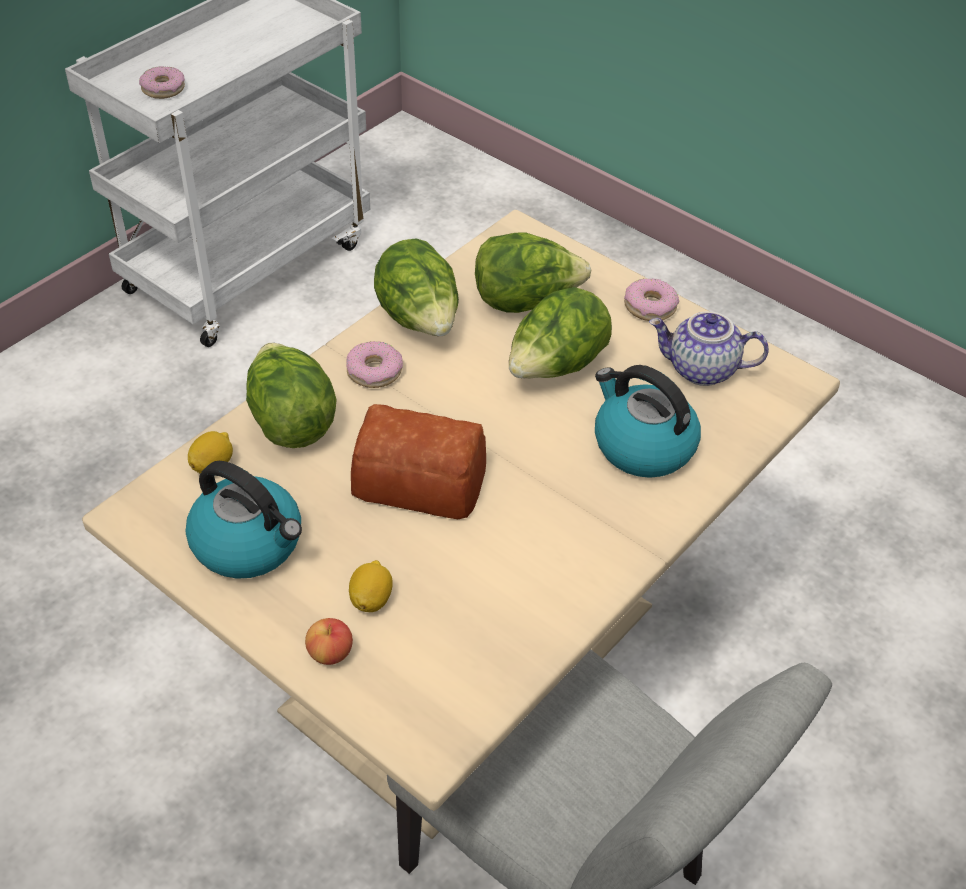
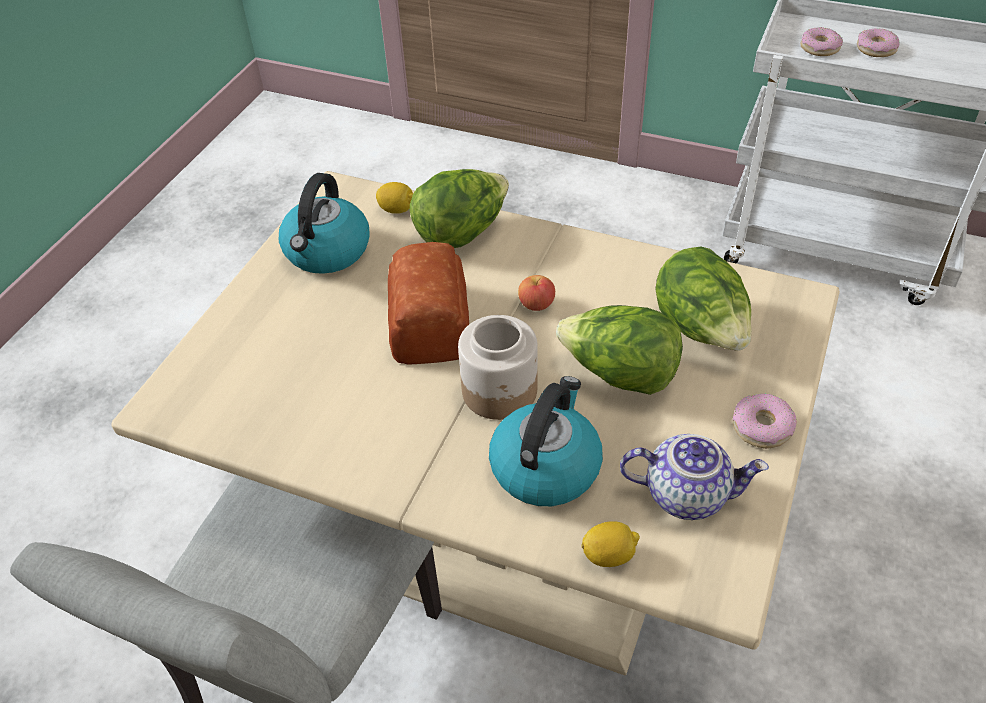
camera: 75 degrees right, 0 degrees up
(330, 653) = (235, 325): apple -> apple (536, 304)
(371, 599) = (293, 331): lemon -> lemon (609, 555)
(374, 371) = (544, 260): donut -> donut (876, 49)
(419, 320) = (626, 268): lettuce -> none
(540, 452) = (500, 391): none -> jar
(701, 370) = (687, 493): teapot -> teapot turned 105 degrees clockwise

